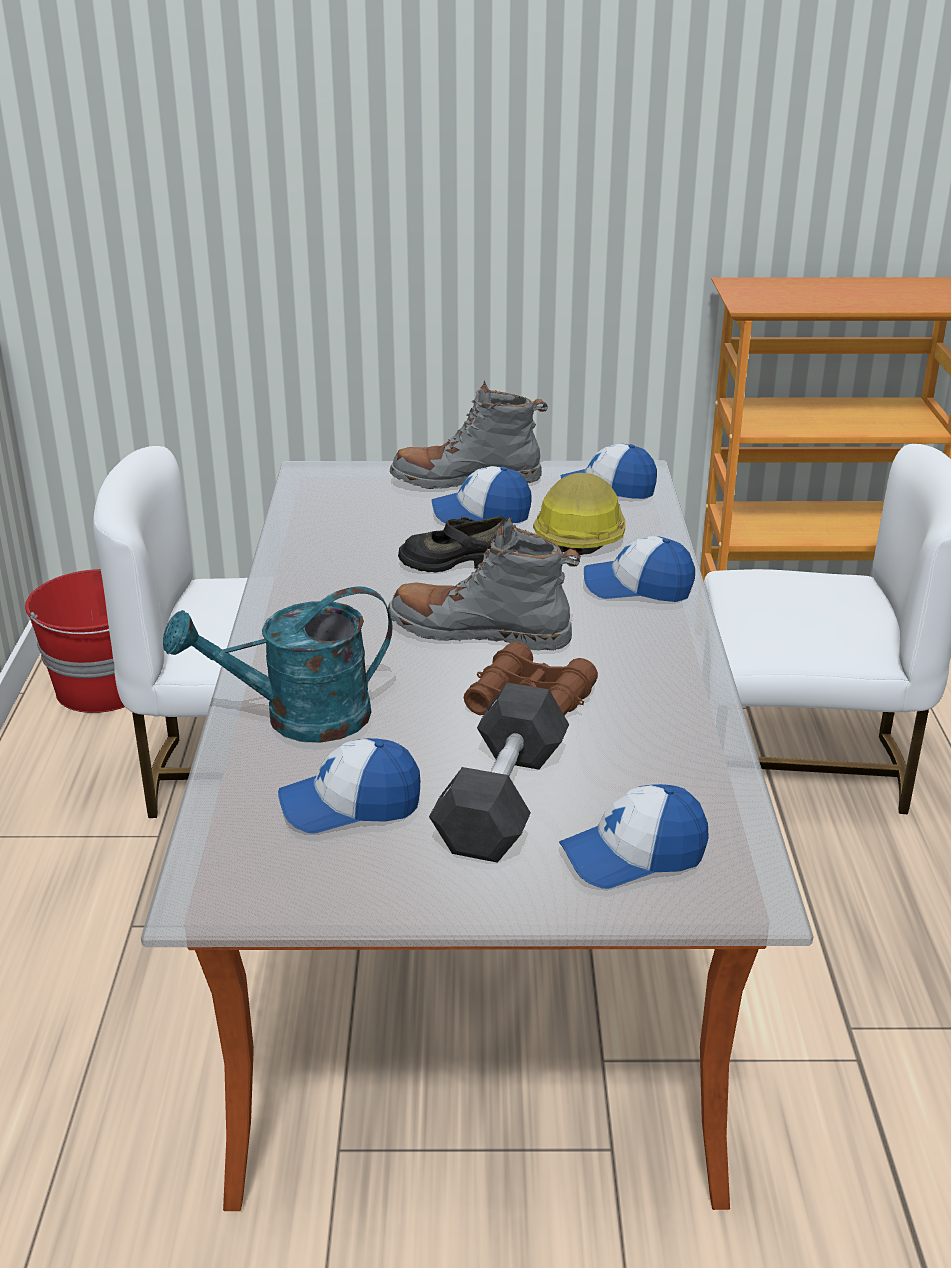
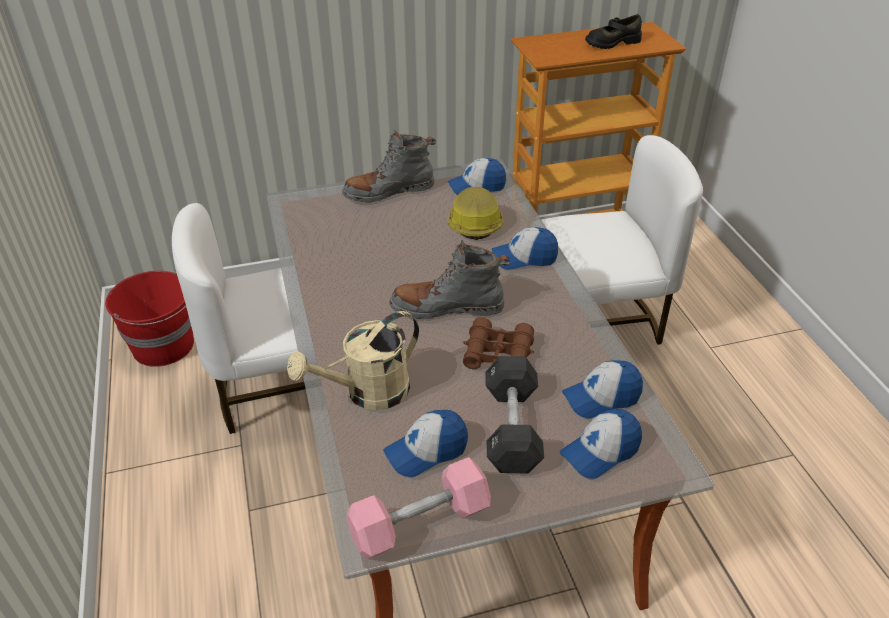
camera: 15 degrees left, 10 degrees up
(291, 893) = (420, 522): none -> pink dumbbell
(299, 719) = (367, 393): turquoise watering can -> beige watering can
(454, 561) = (409, 256): black shoe -> black shoe (612, 42)
(481, 514) = (409, 217): cap -> cap (601, 397)

